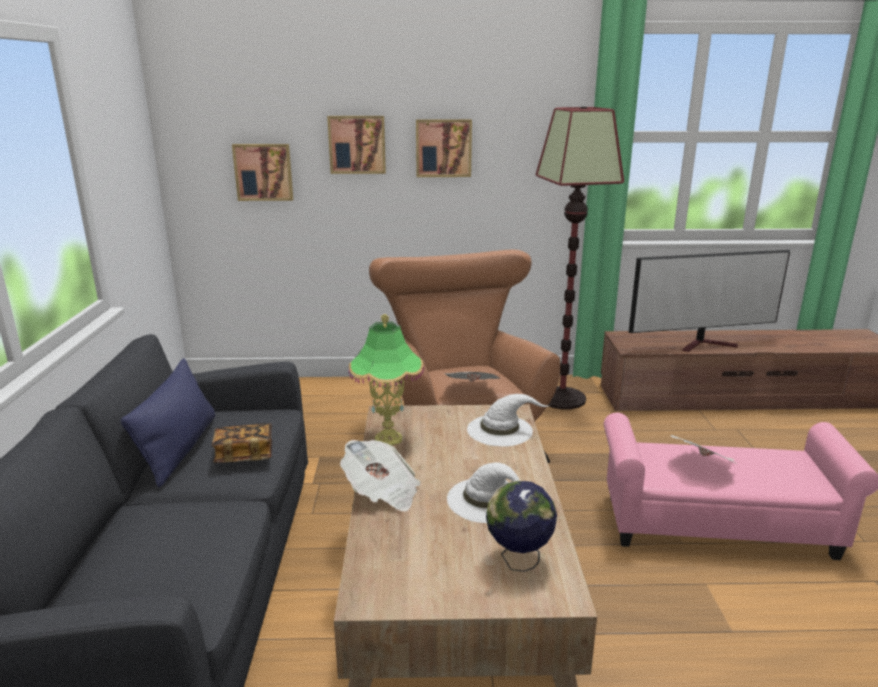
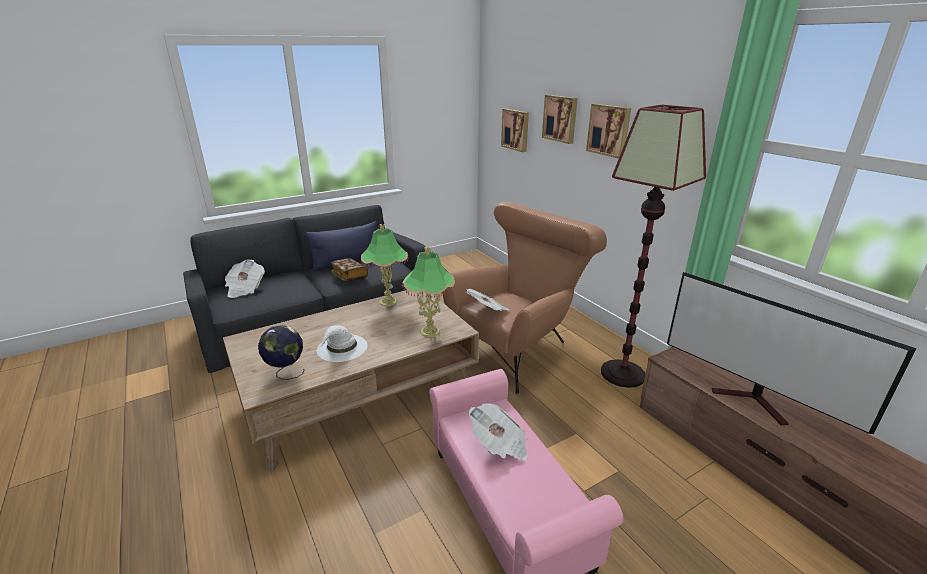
camera: 60 degrees right, 5 degrees up
(382, 492) = (330, 317): newspaper -> newspaper (245, 288)
(501, 430) = (430, 332): white hat -> table lamp

